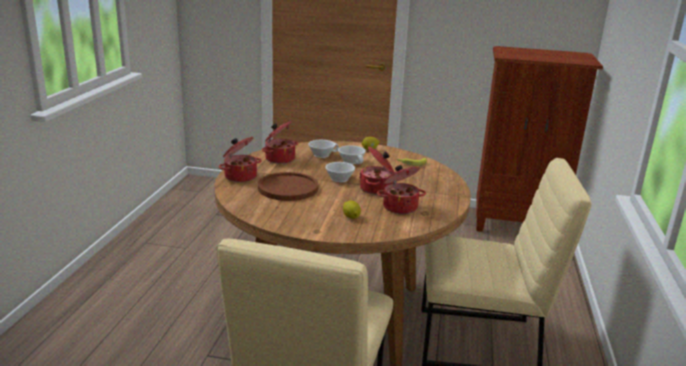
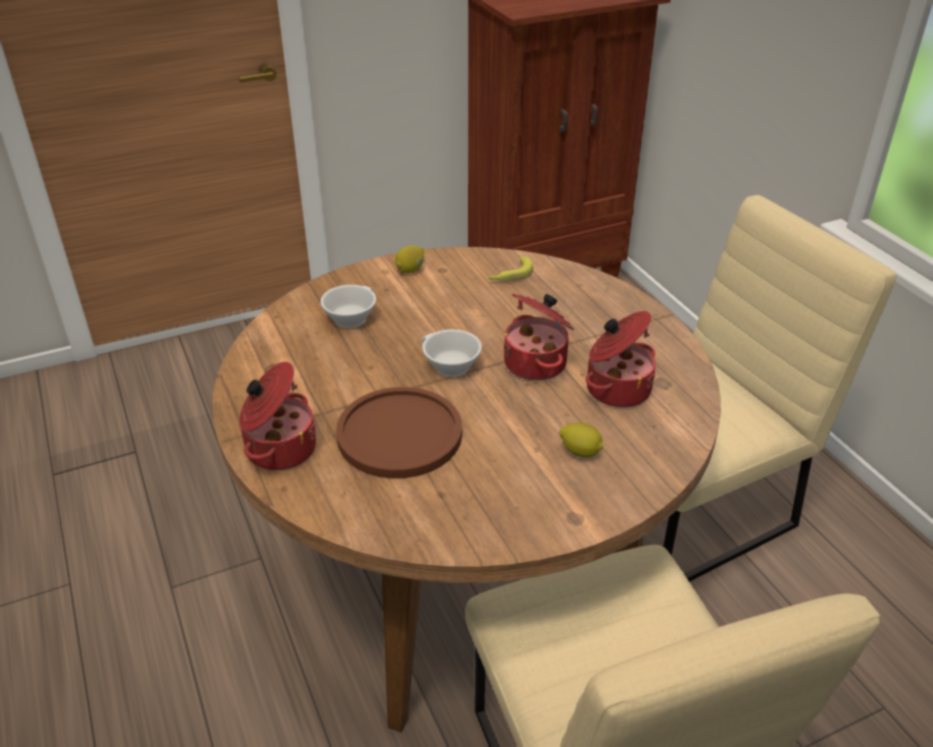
camera: 35 degrees left, 15 degrees up
(279, 159) = (291, 364): cooking pot -> none
(352, 161) = (419, 312): white cup -> none

